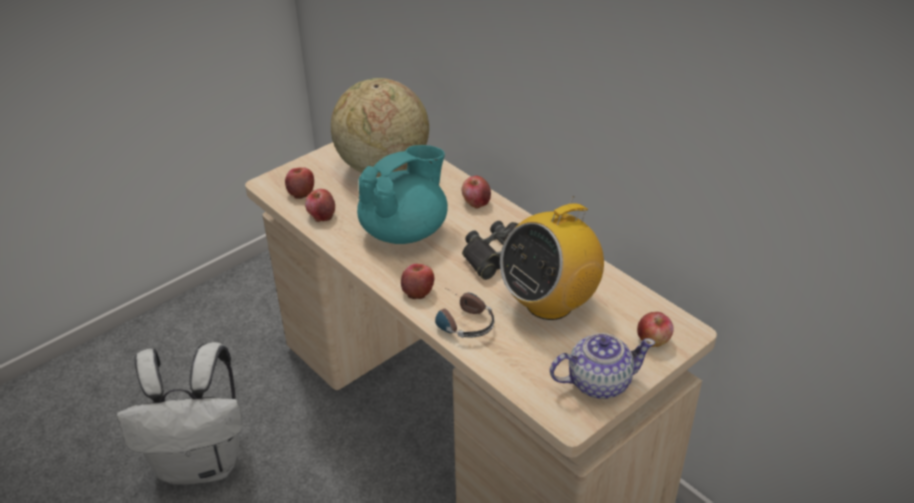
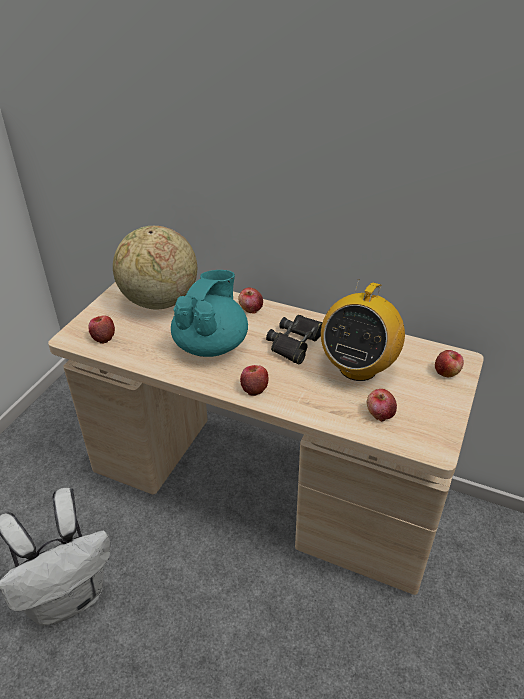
camera: 25 degrees left, 0 degrees up
(321, 215) = (133, 351): apple -> apple (380, 413)
(459, 320) = (302, 401): headphones -> none
(598, 382) = (434, 415): teapot -> none

